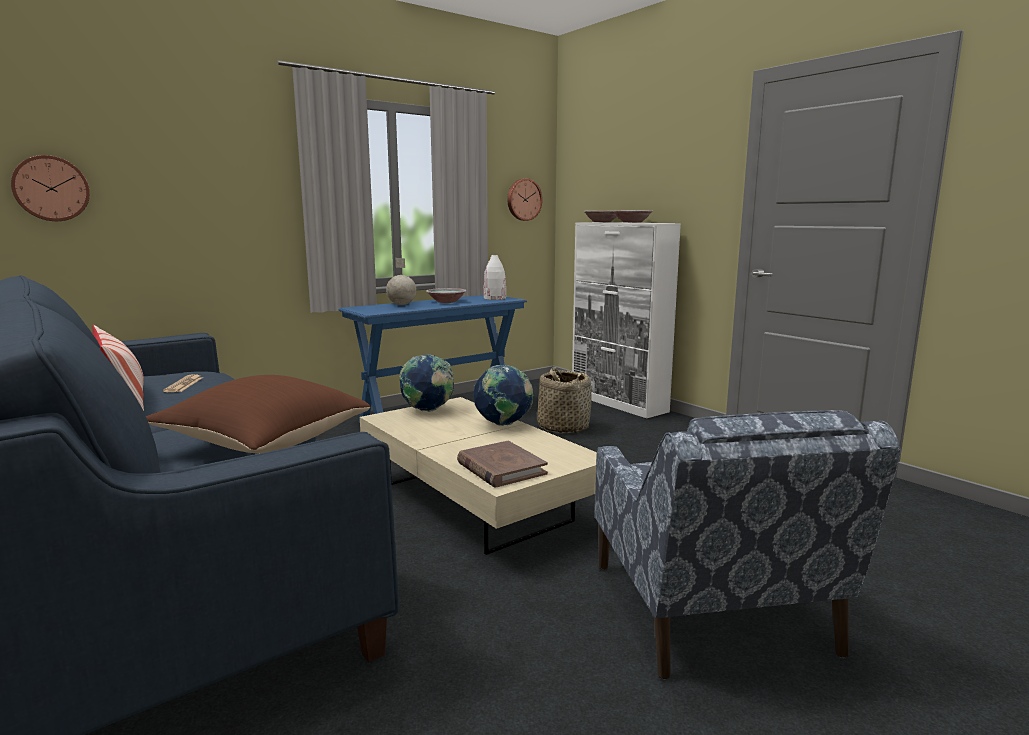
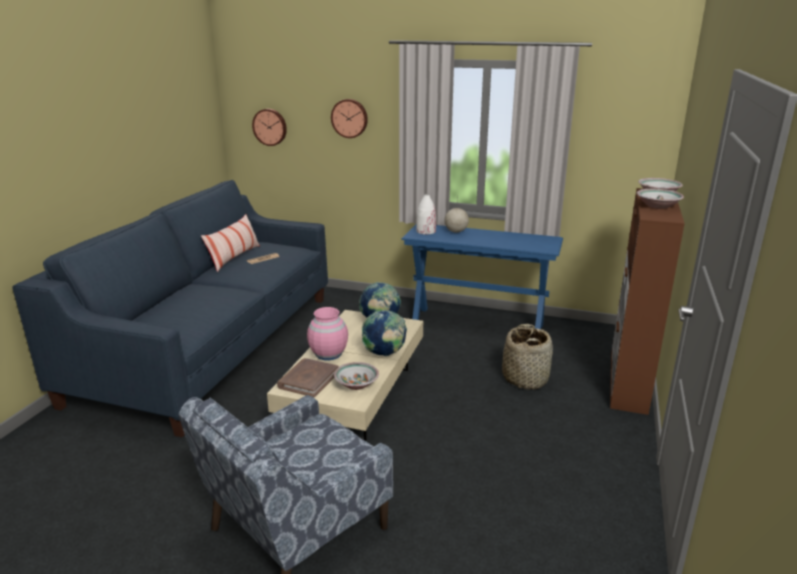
camera: 55 degrees right, 10 degrees up
(261, 445) = (195, 312): brown pillow -> none
(446, 302) = (493, 237): bowl -> bowl (356, 384)
(454, 446) = (328, 354): none -> pink vase
(494, 298) = (539, 244): white vase -> white vase (425, 231)
(523, 199) = (629, 148): wall clock -> wall clock (350, 118)
(618, 403) = (628, 382): white cabinet -> brown cabinet

